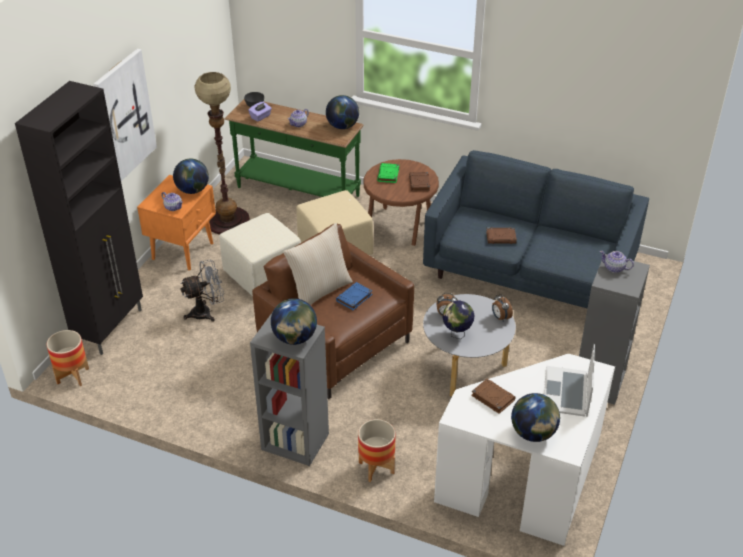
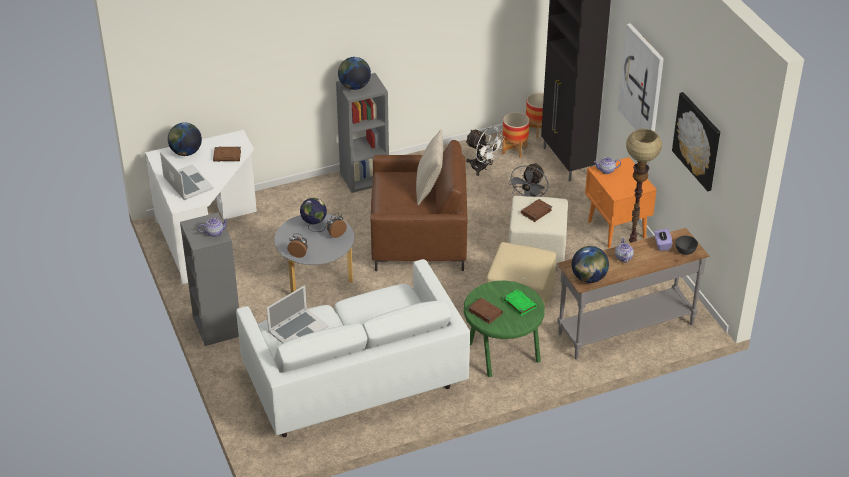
camera: 135 degrees right, 0 degrees up
(181, 373) = (483, 168): none -> white fan
(185, 58) = (697, 141): none -> picture
(193, 190) = (618, 189): globe -> none
(297, 192) = (625, 328): green console table -> grey console table
(354, 298) = (401, 196): blue book -> none
(376, 468) = (302, 194): planter -> planter (514, 150)
(400, 227) = (502, 352): brown side table -> green side table
(501, 238) = (366, 311): brown book -> brown book (536, 212)
(529, 272) = (353, 380): blue sofa -> white sofa
(570, 256) = (298, 329): none -> laptop

